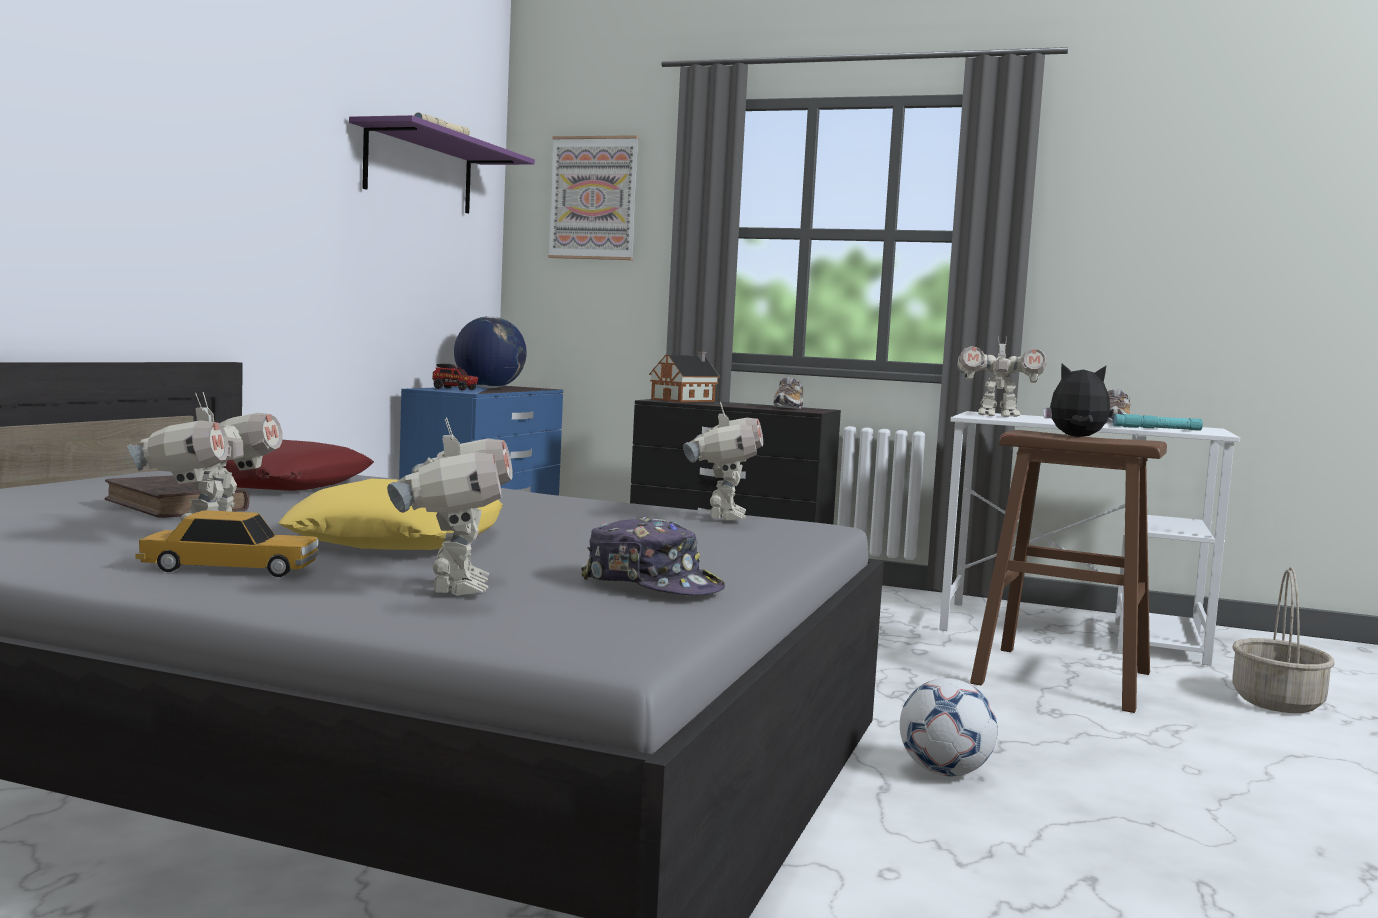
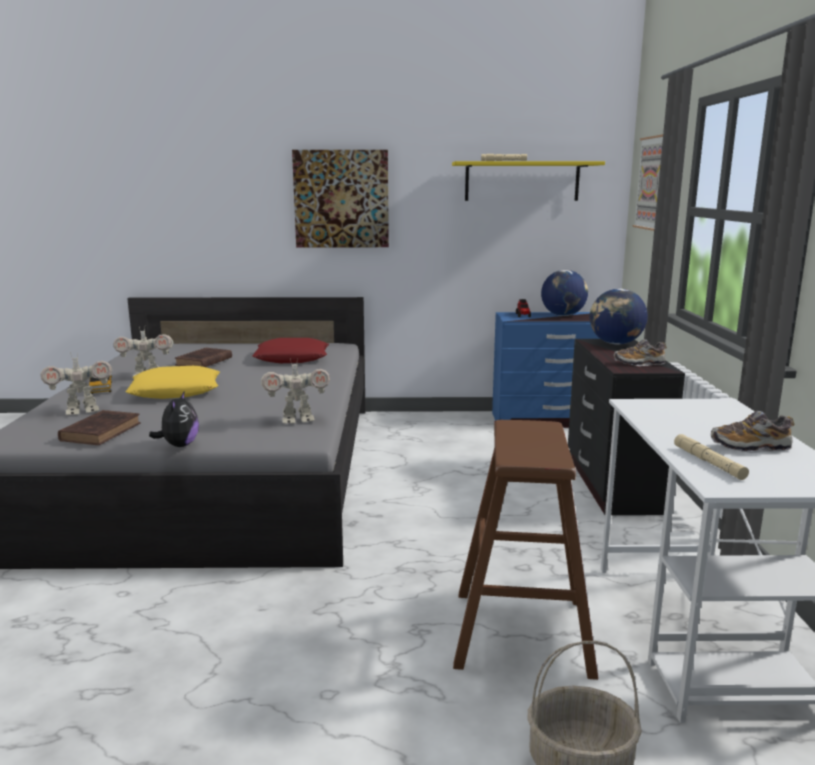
camera: 70 degrees right, 10 degrees up
(198, 147) = (341, 199): none -> picture
(419, 171) = (522, 181): purple shelf -> yellow shelf
(653, 584) = (102, 431): cap -> brown book
(685, 400) = (615, 343): toy house -> globe
(944, 772) = (264, 597): football -> none
(997, 416) = (677, 409): toy robot -> none
(1076, 437) = (536, 440): plush toy -> plush toy (179, 445)
(1156, 428) = (708, 462): turquoise flashlight -> beige flashlight

